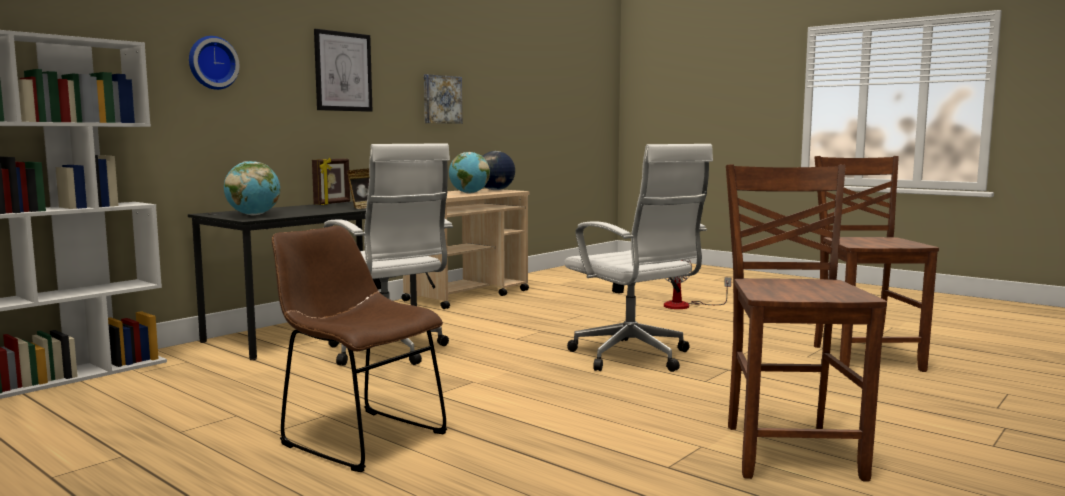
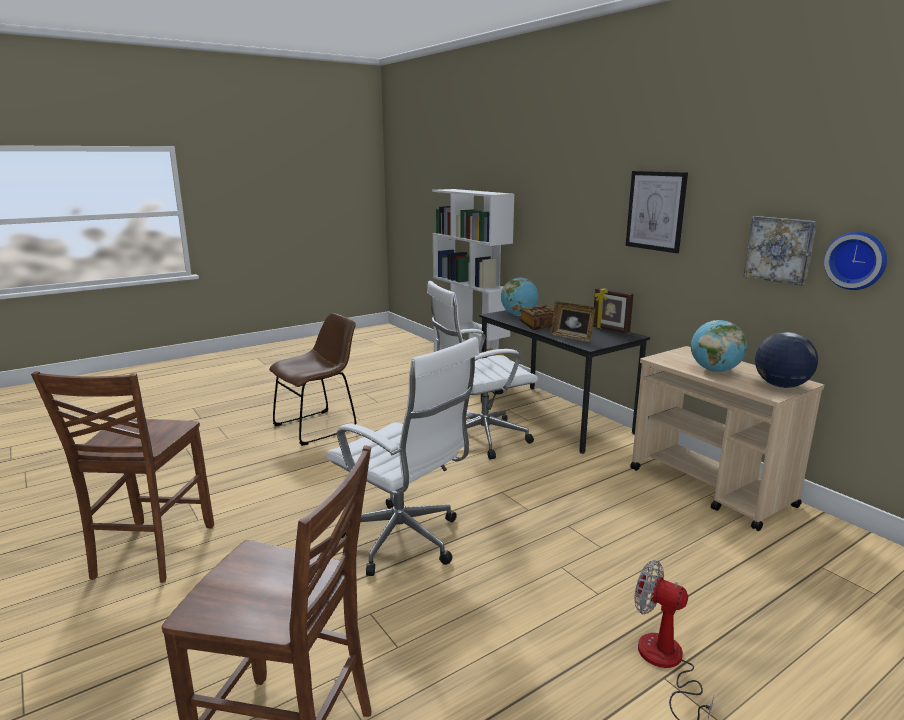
camera: 105 degrees right, 10 degrees up
(212, 63) = (560, 203): wall clock -> wall clock (857, 260)
(314, 211) = (539, 326): none -> book
(634, 358) = (405, 542): white office chair -> white office chair turned 120 degrees counterclockwise
(790, 451) = (151, 552): brown chair -> brown chair turned 75 degrees clockwise

